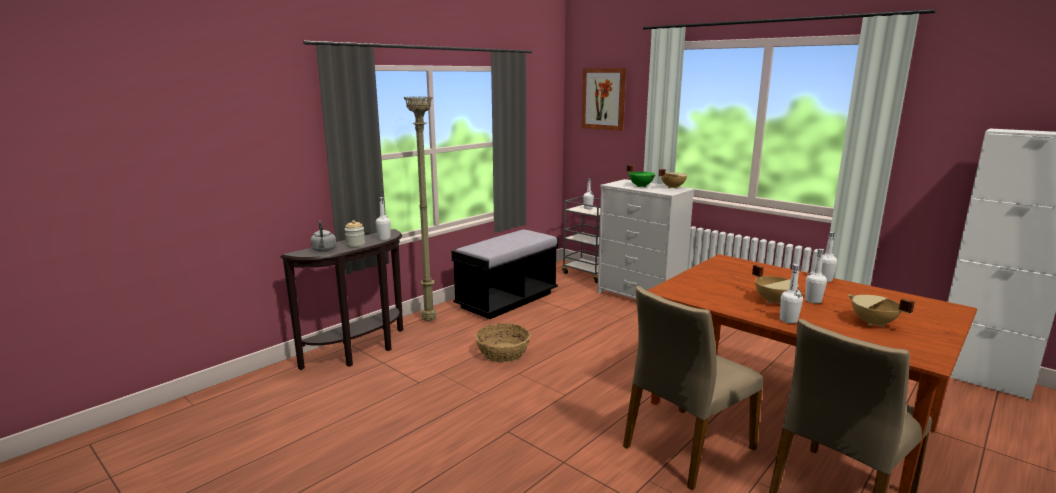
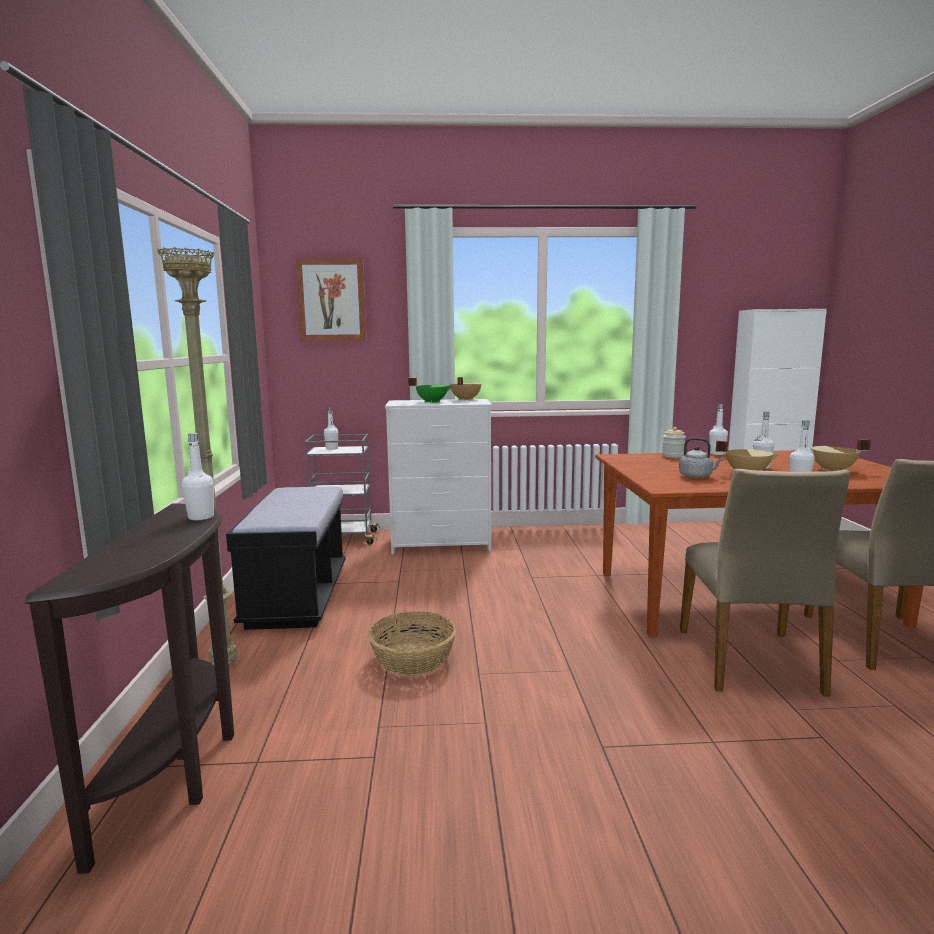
camera: 45 degrees left, 5 degrees down
(324, 250) = (125, 560): grey kettle -> grey kettle (697, 476)
(355, 245) = (172, 537): jar -> jar (673, 456)

